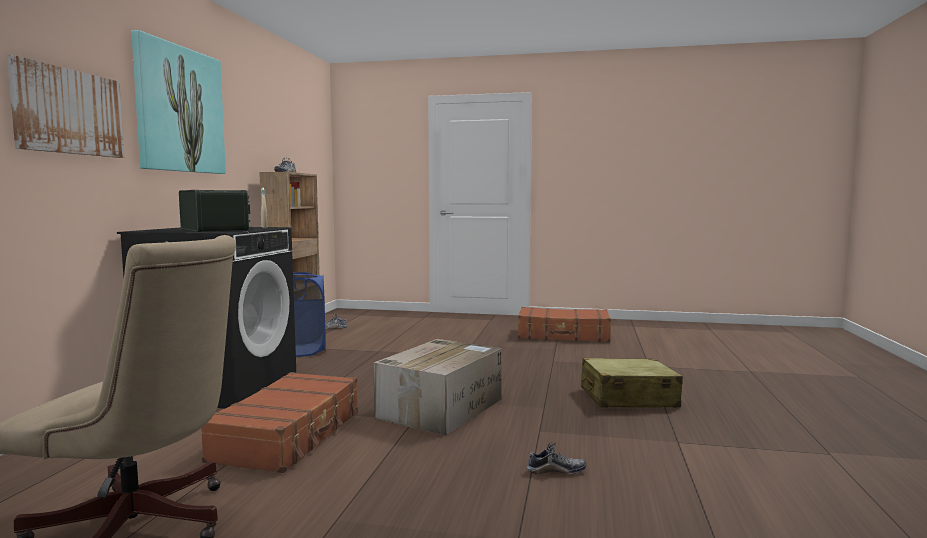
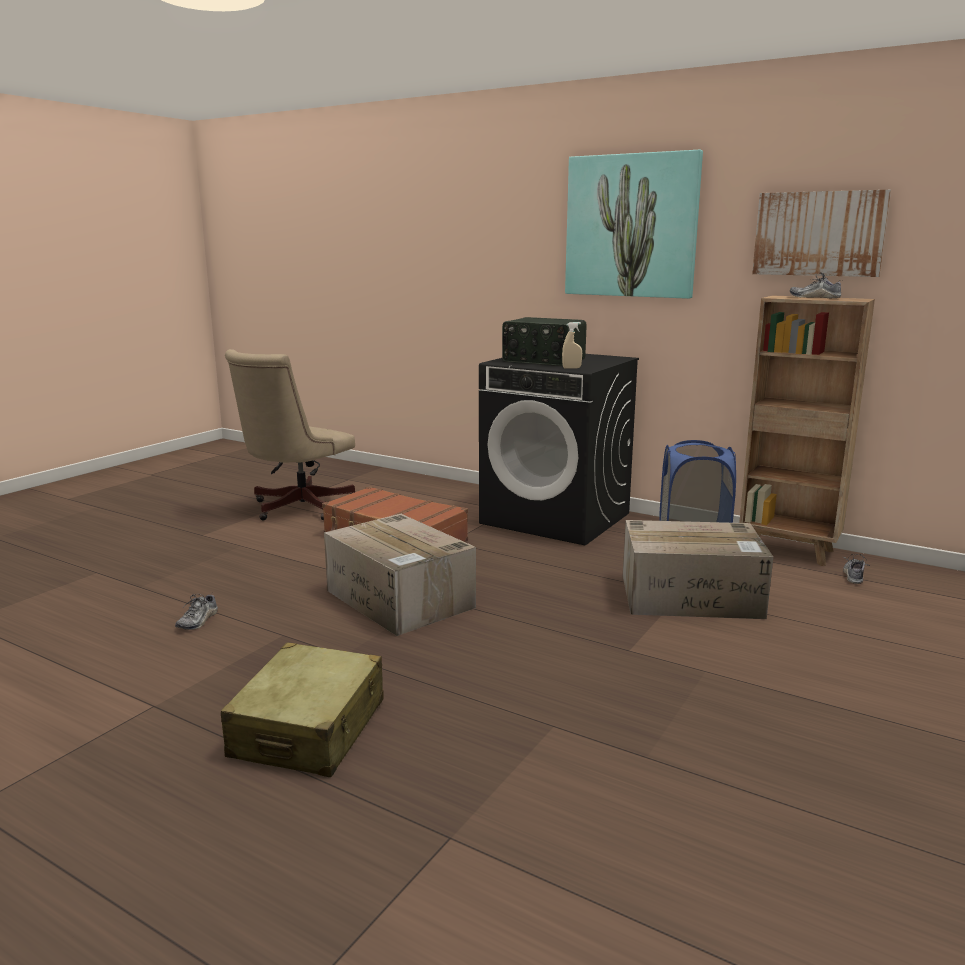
camera: 110 degrees right, 10 degrees up
(68, 112) = (504, 248): picture -> picture (819, 234)
(215, 229) = (543, 361): radio -> radio turned 45 degrees clockwise
(381, 348) = (692, 596): none -> cardboard box
(563, 335) = (789, 815): brown suitcase -> none

